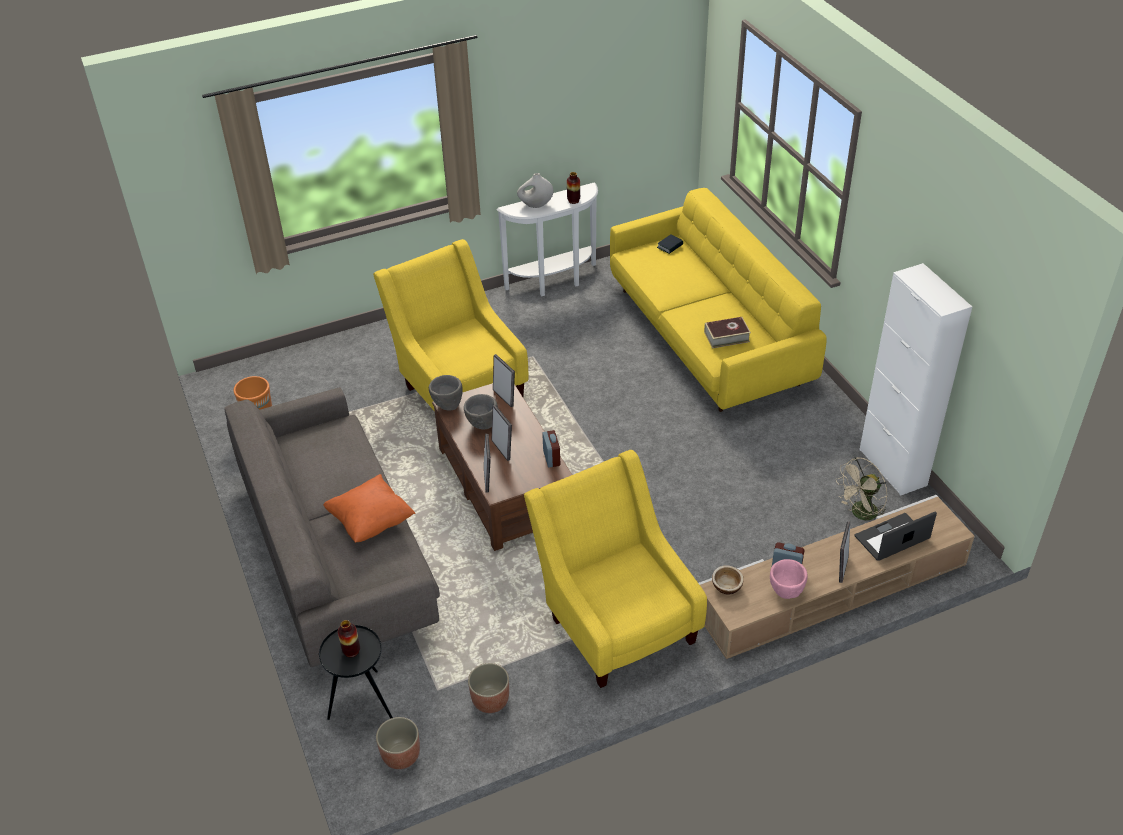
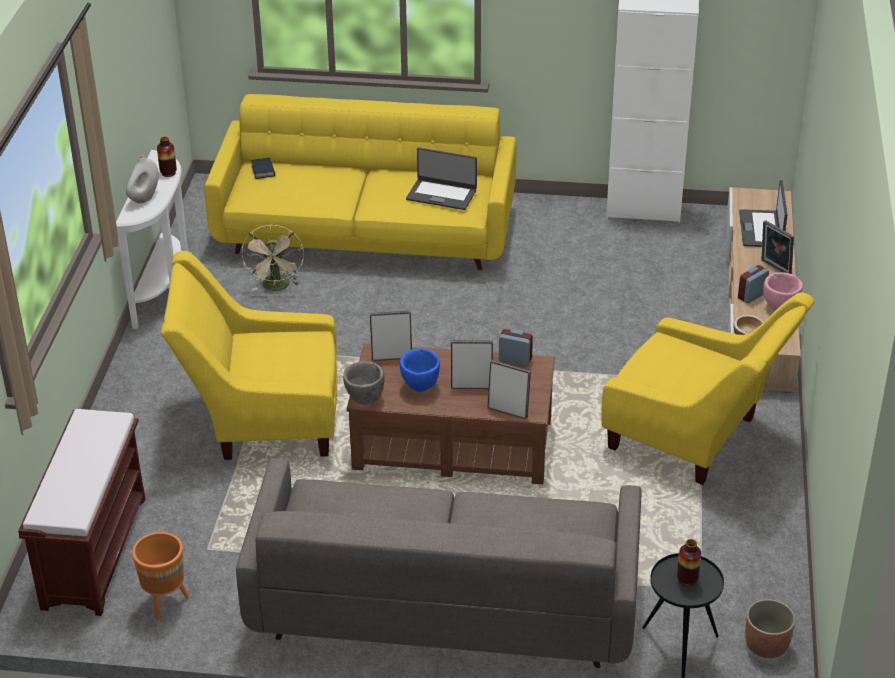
camera: 60 degrees left, 5 degrees down
(287, 376) = (94, 551): none -> brown bench
(371, 522) = (494, 516): orange pillow -> none
(482, 425) = (420, 387): grey bowl -> blue bowl
(490, 700) = (739, 558): planter -> none
(615, 619) = (697, 440): yellow armchair -> yellow armchair turned 150 degrees counterclockwise
(726, 337) = (441, 194): book -> laptop
(860, 514) = (684, 251): beige fan -> beige fan (277, 287)

